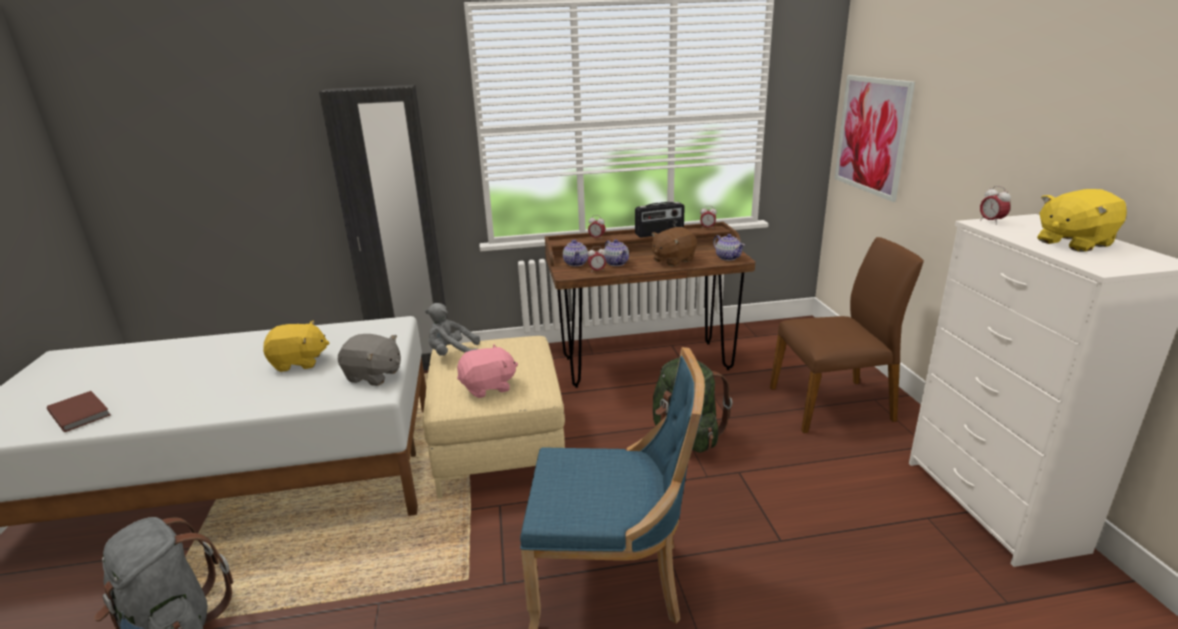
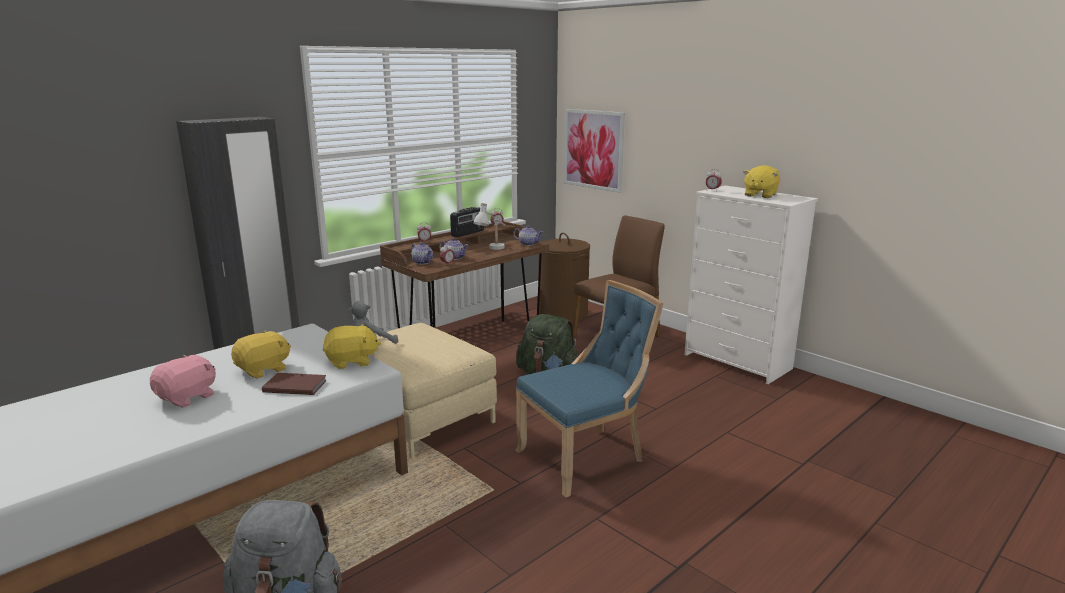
camera: 35 degrees left, 5 degrees down
(81, 412) = (89, 451): brown book -> brown book (295, 385)
(373, 376) = (352, 361): grey plush toy -> yellow plush toy
(488, 387) = (433, 356): pink plush toy -> pink plush toy (187, 398)
(672, 260) = (492, 250): brown plush toy -> white table lamp
(789, 353) = (563, 315): none -> brown laundry basket

